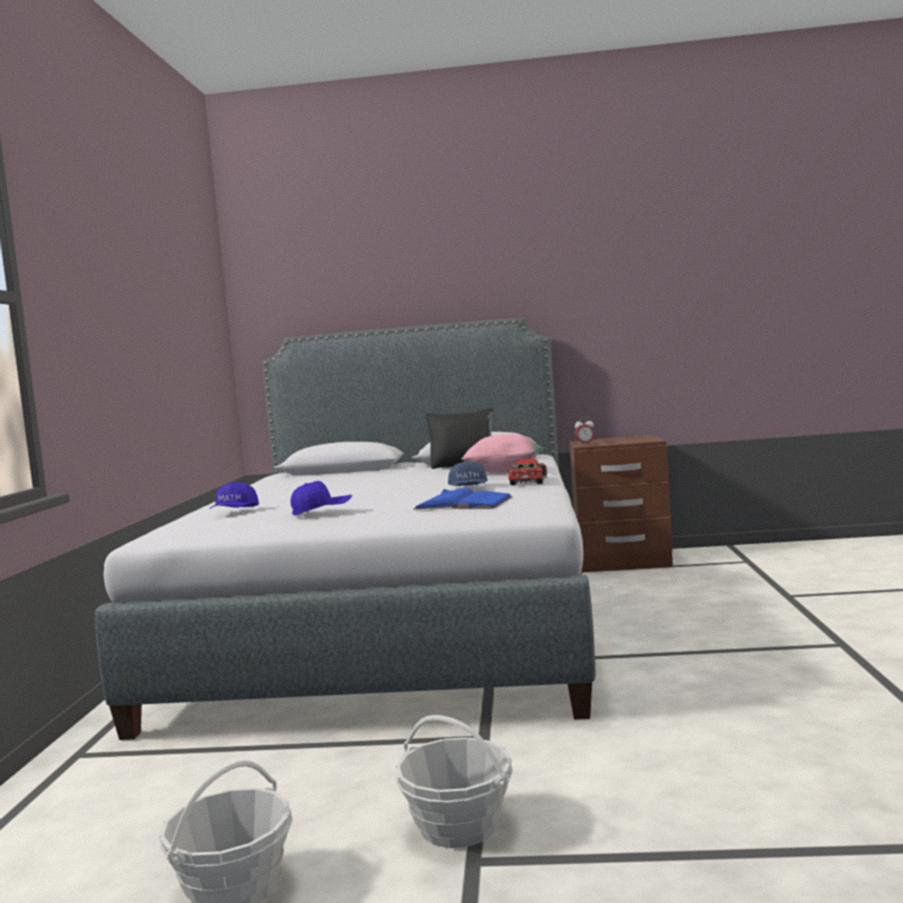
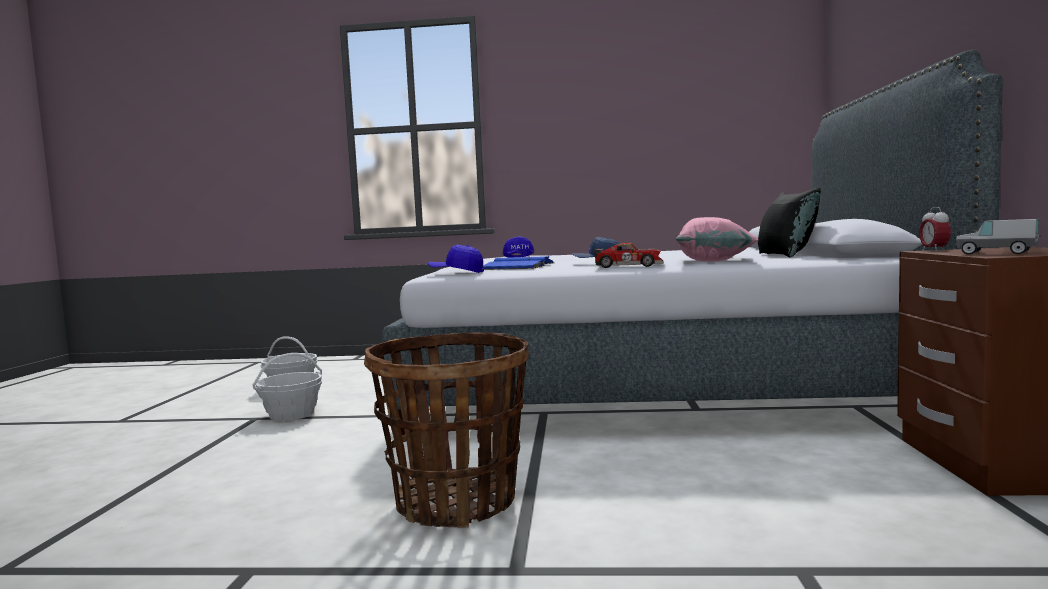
camera: 90 degrees right, 0 degrees up
(234, 512) = (547, 254): blue cap -> blue cap (457, 273)
(632, 440) = (996, 253): none -> toy truck
(751, 670) = (456, 501): none -> basket

